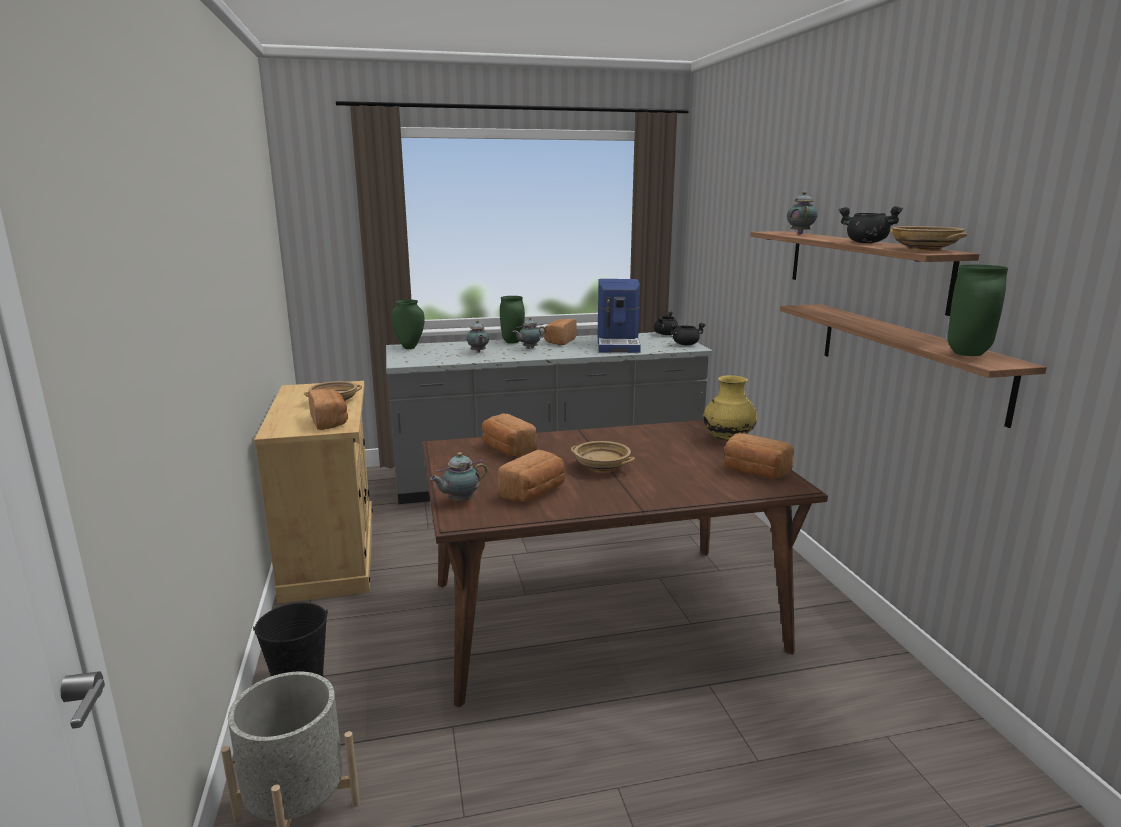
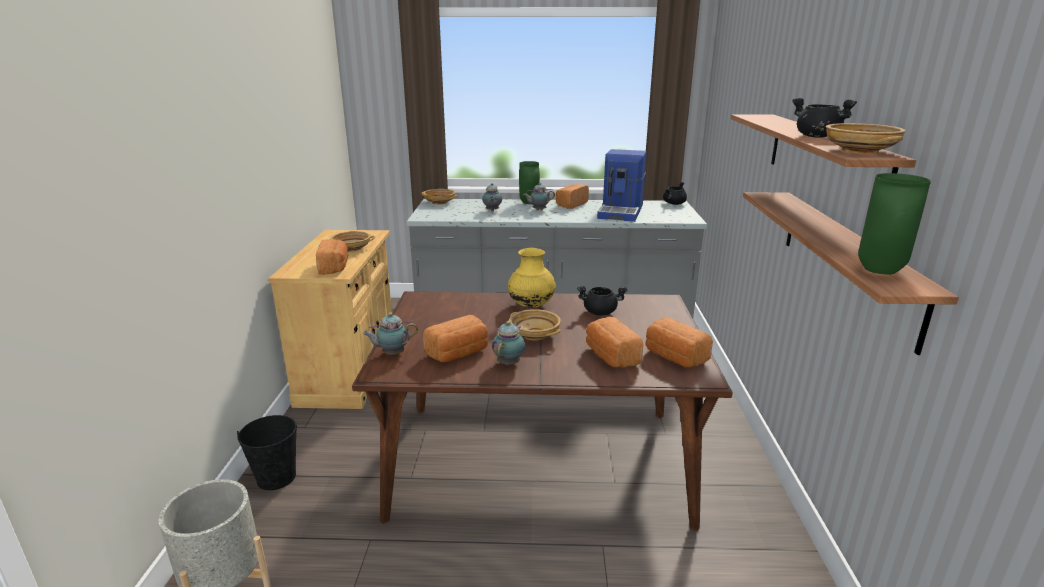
camera: 15 degrees right, 5 degrees up
(410, 347) = (440, 202): green vase -> beige bowl
(507, 449) = (466, 307): bread -> bread (610, 356)
(686, 344) = (685, 216): black cooking pot -> black cooking pot (600, 312)
(728, 439) = (673, 318): yellow vase -> yellow vase (531, 305)
(800, 233) = (775, 119): teapot -> teapot (509, 362)

